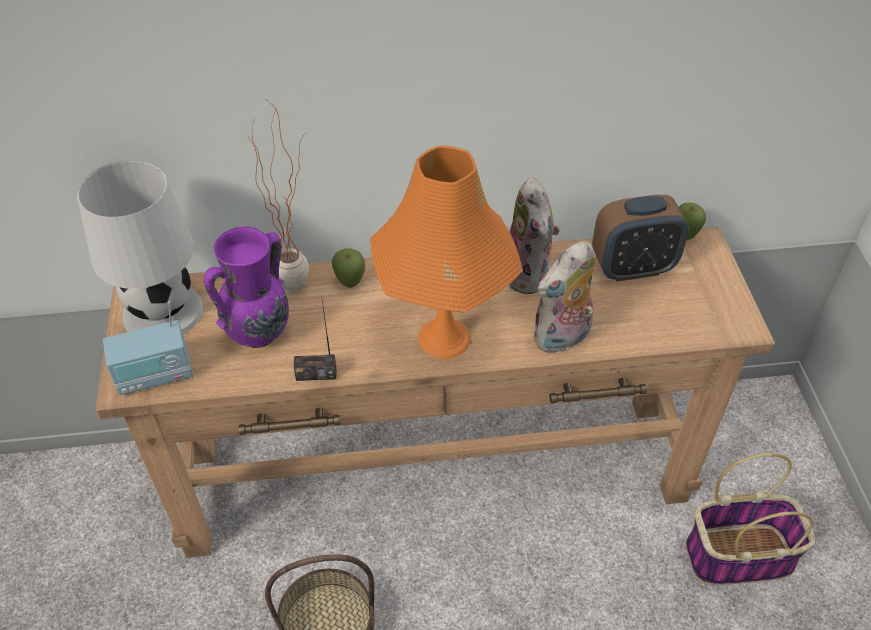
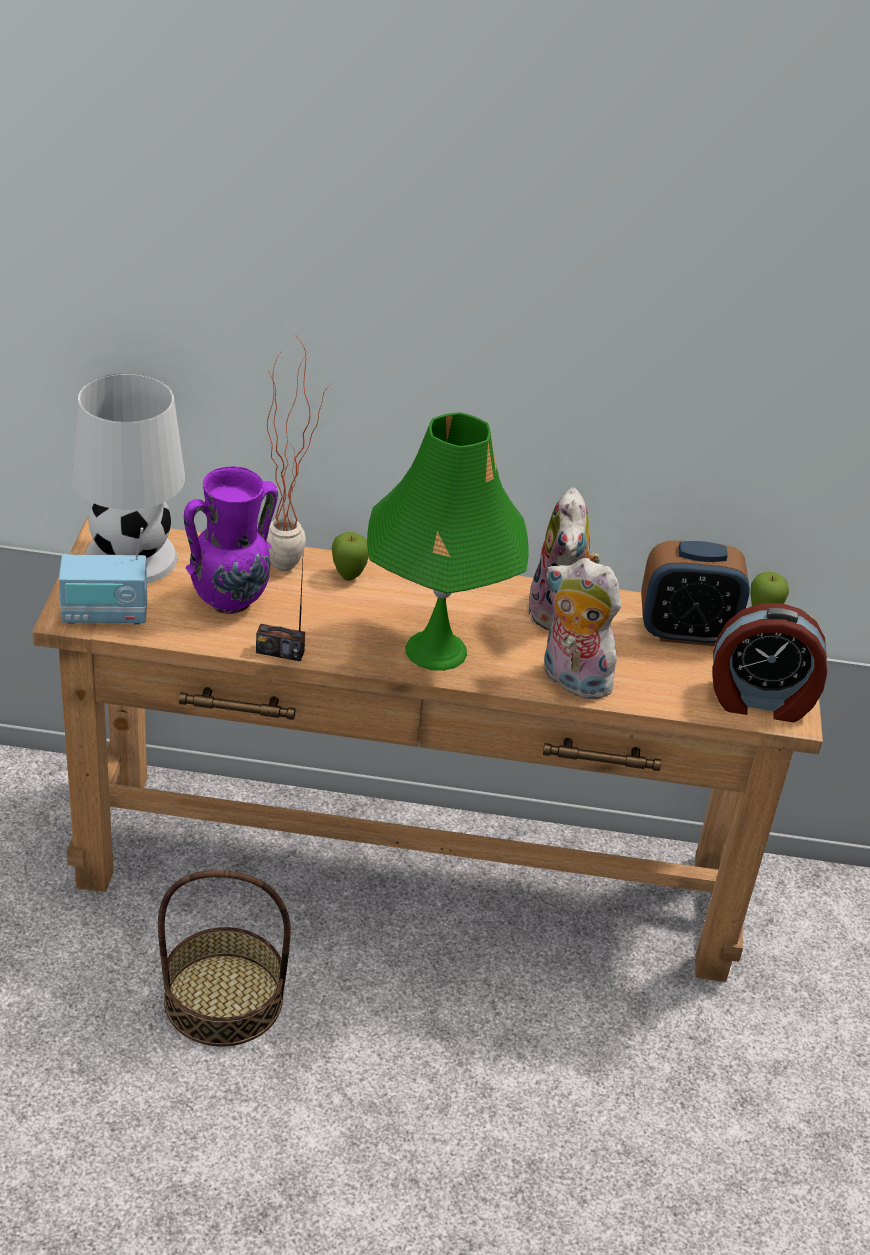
camera: 10 degrees right, 10 degrees down
(443, 338) = (435, 650): orange table lamp -> green table lamp
(562, 338) = (571, 681): plush toy -> plush toy turned 60 degrees clockwise
(714, 318) = (760, 701): none -> alarm clock
(739, 555) = (771, 1055): basket -> none

